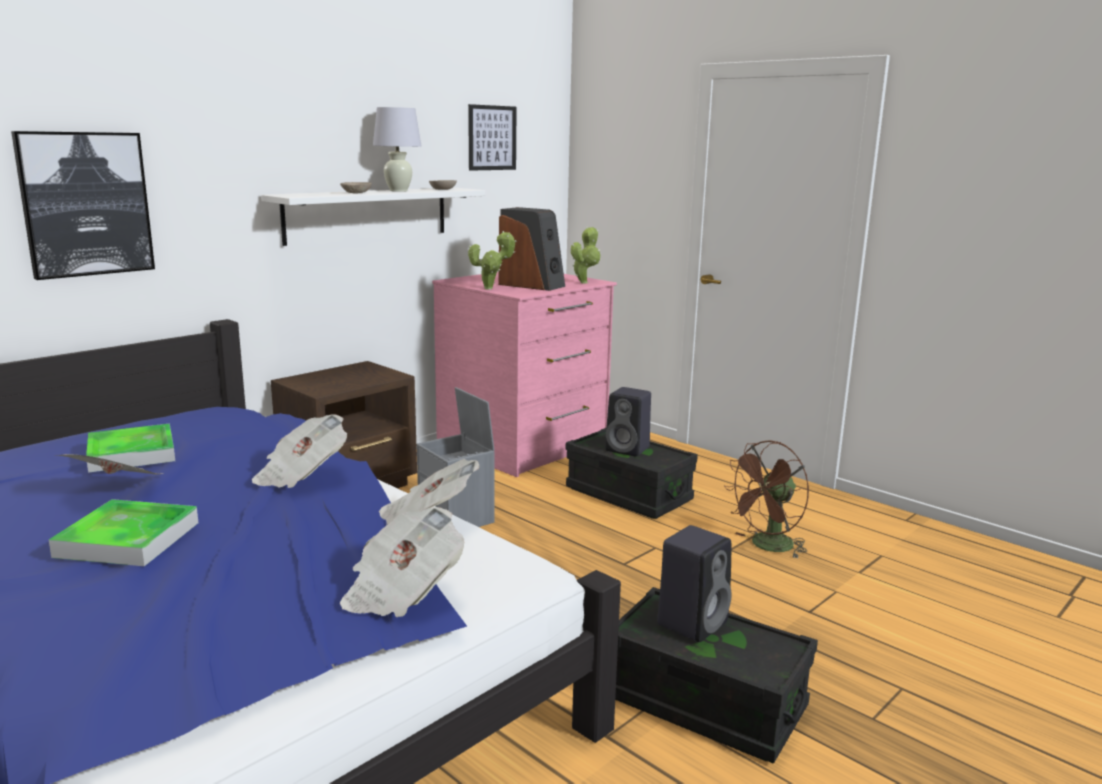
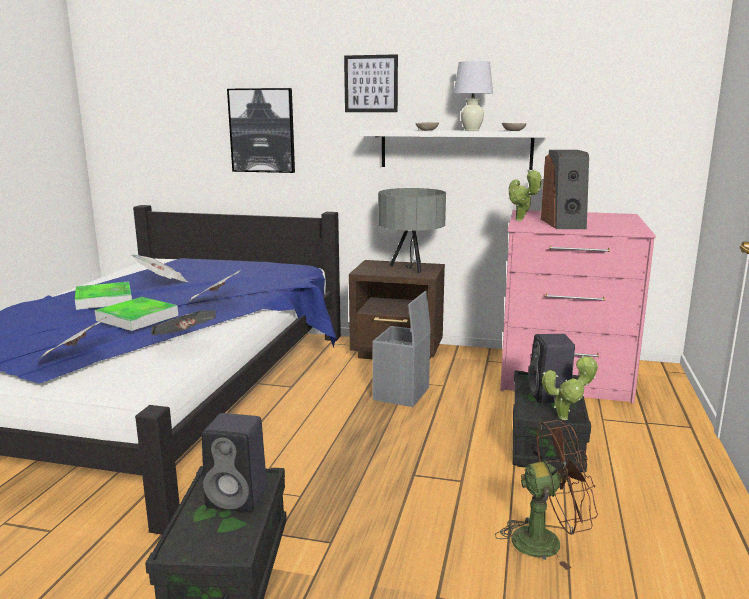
camera: 60 degrees right, 0 degrees up
(132, 453) = (210, 271): tray -> tray (137, 318)
(356, 374) = (411, 268): none -> grey table lamp
(492, 138) = (600, 85): picture -> picture (371, 83)
(584, 282) = (622, 229): potted plant -> potted plant (566, 417)
(767, 547) = (546, 541): brown fan -> brown fan turned 150 degrees clockwise

